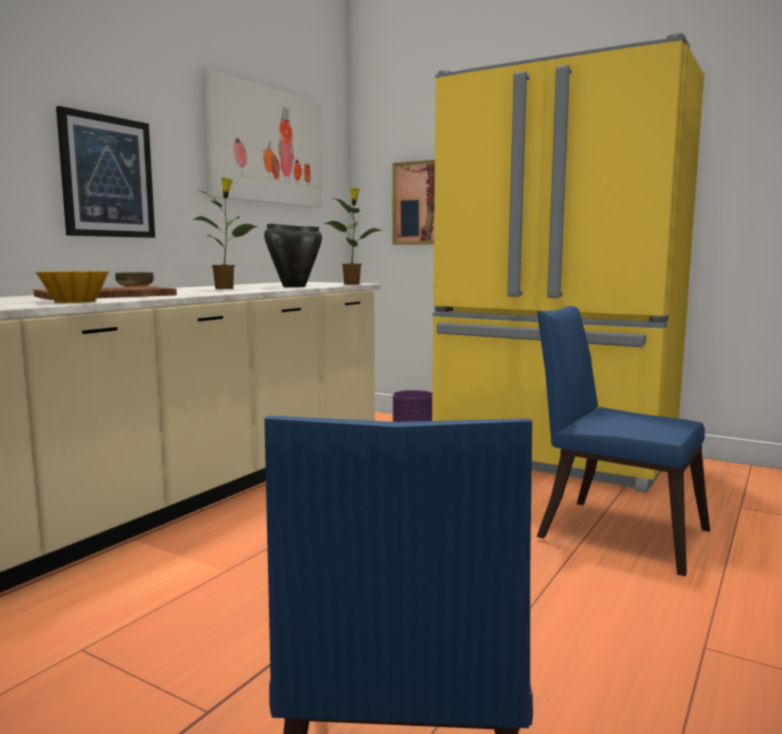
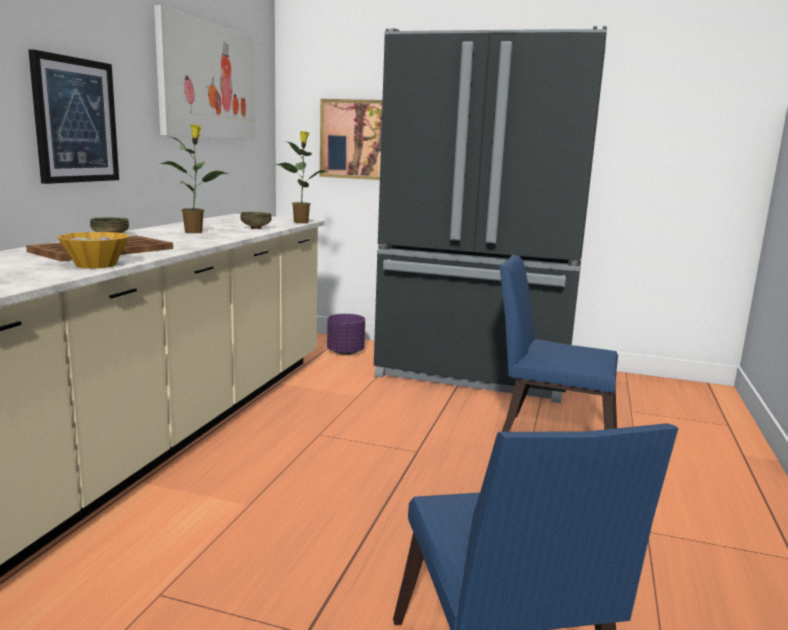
camera: 15 degrees left, 5 degrees up
(293, 287) = (255, 228): black cooking pot -> bowl
(553, 457) = (475, 373): yellow fridge -> black fridge

